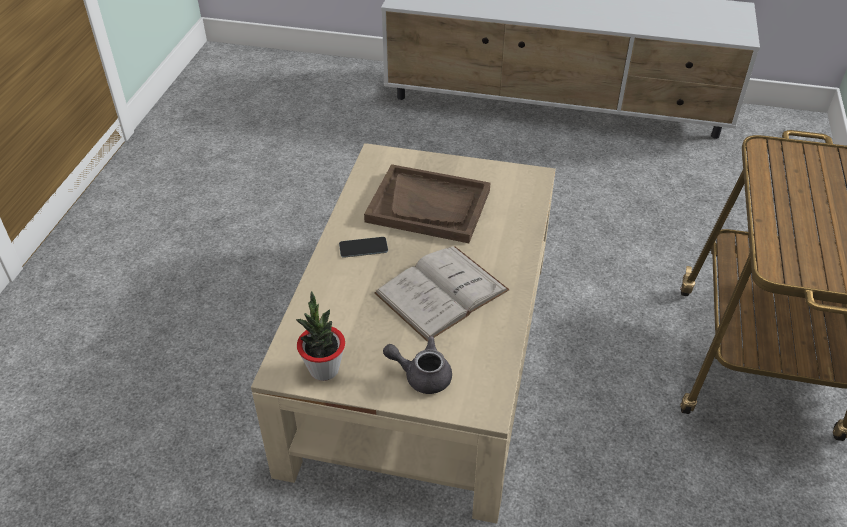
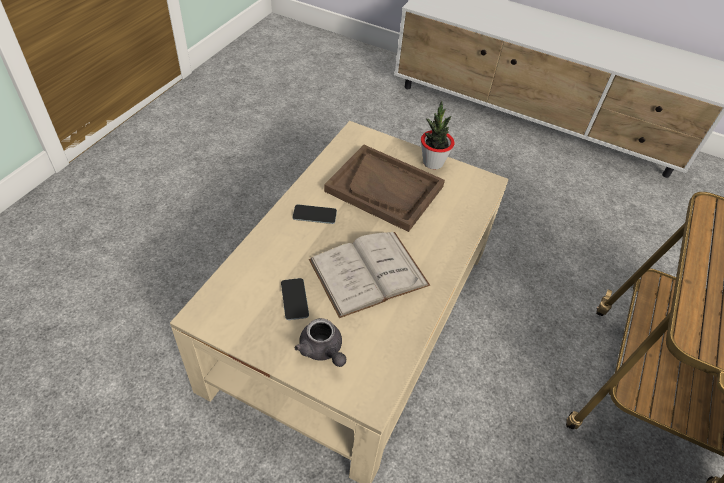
camera: 10 degrees right, 5 degrees up
(324, 369) = (238, 322): potted plant -> potted plant (432, 162)
(374, 334) = (294, 299): none -> phone
(421, 375) = (322, 350): grey teapot -> grey teapot turned 150 degrees counterclockwise

